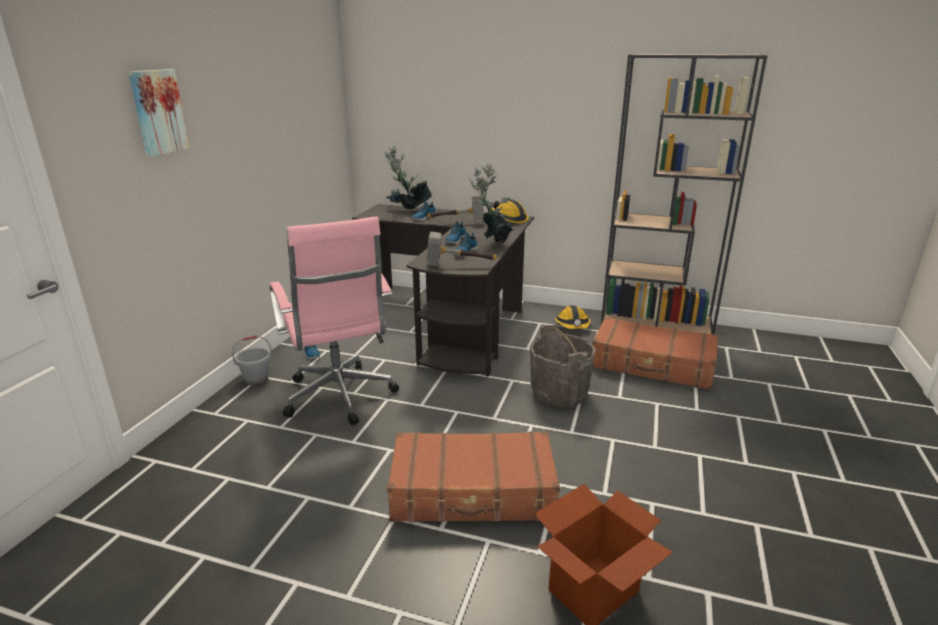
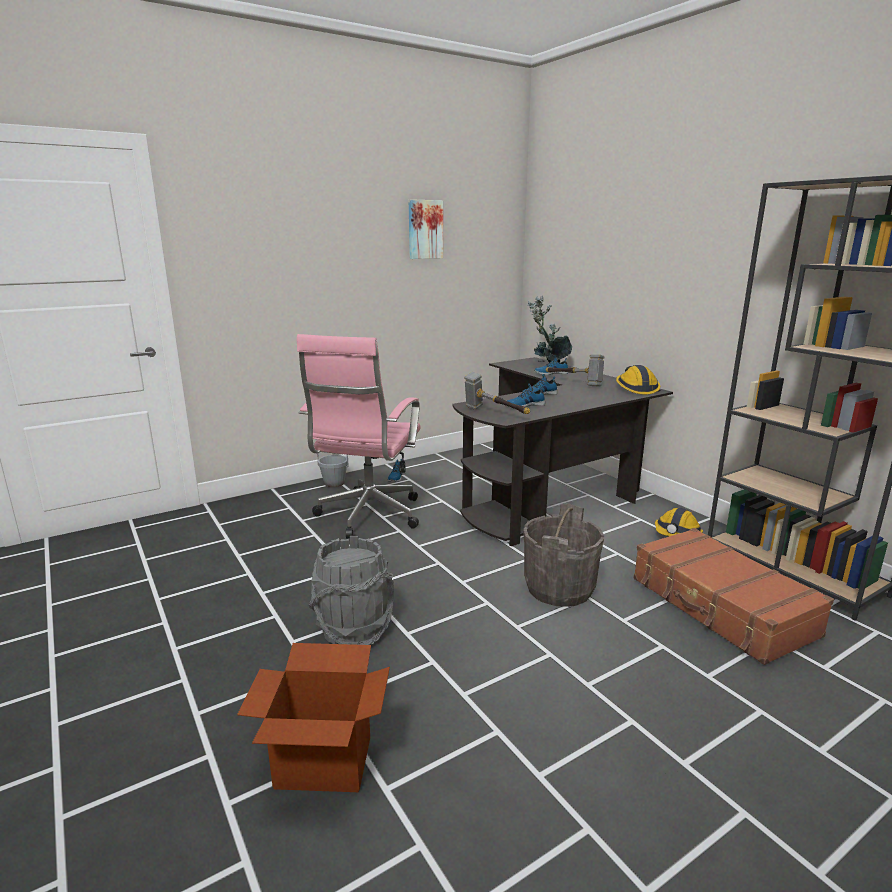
camera: 40 degrees right, 5 degrees down
(157, 112) = (277, 238): picture -> picture (424, 229)
(473, 492) = (354, 629): brown suitcase -> grey bucket
(493, 242) = (573, 403): potted plant -> none

